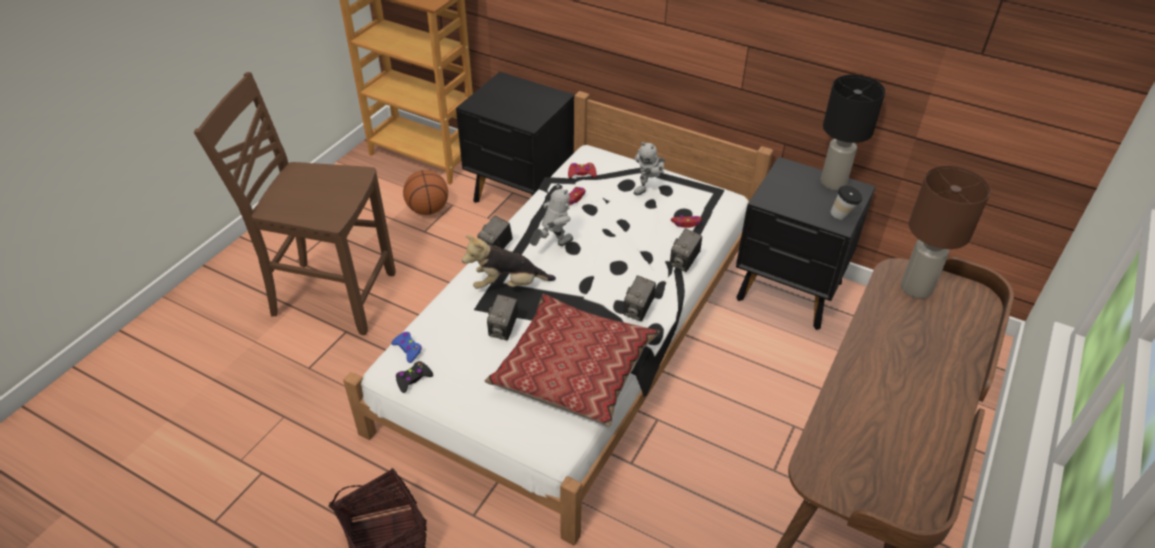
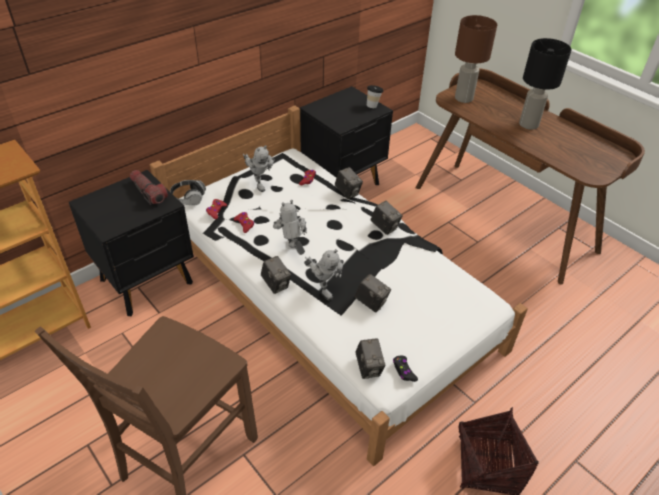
camera: 70 degrees left, 0 degrees up
(408, 349) = (369, 368): blue game controller -> camera
(428, 209) = (115, 352): basketball -> none
(508, 285) = (323, 288): plush toy -> toy robot
(539, 107) = (148, 192): none -> flashlight
(574, 369) = (425, 275): pillow -> none
(592, 150) = (188, 198): none -> headphones
(832, 183) = (339, 98): black table lamp -> black table lamp (528, 125)

